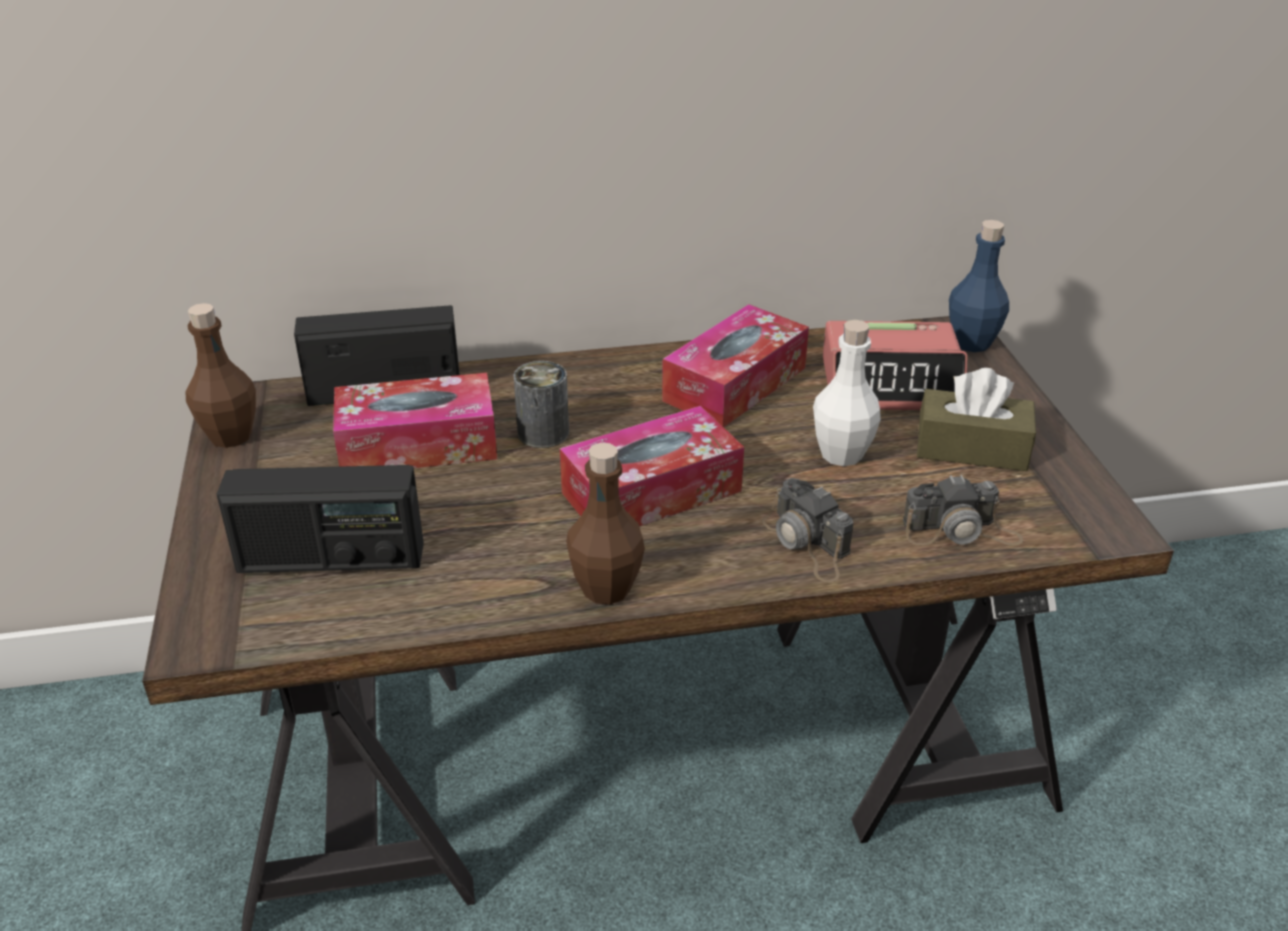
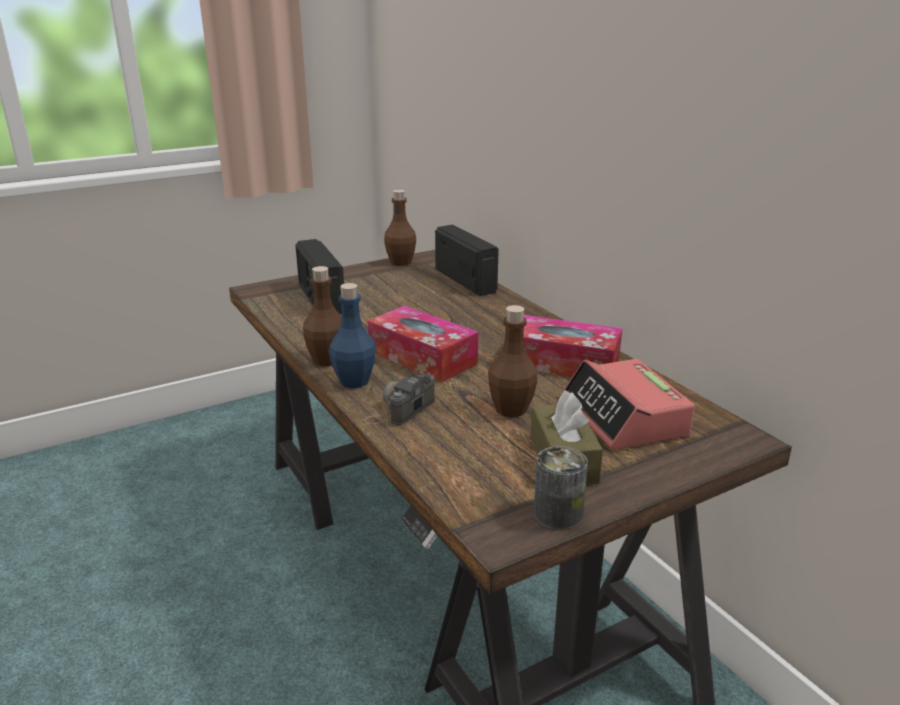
camera: 70 degrees right, 10 degrees down
(418, 444) = (423, 297): tissue box -> none
(543, 433) = (458, 321): can -> can (558, 514)
(841, 454) = (511, 409): white bottle -> brown bottle
(961, 531) = (449, 464): camera -> none
(971, 343) = (731, 446): blue bottle -> blue bottle (354, 381)

